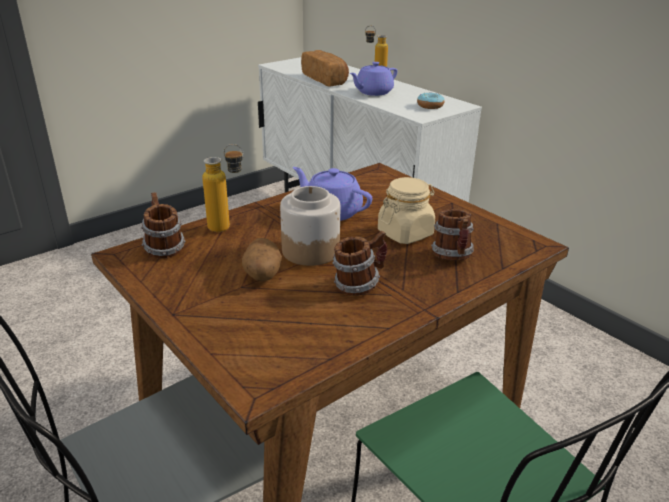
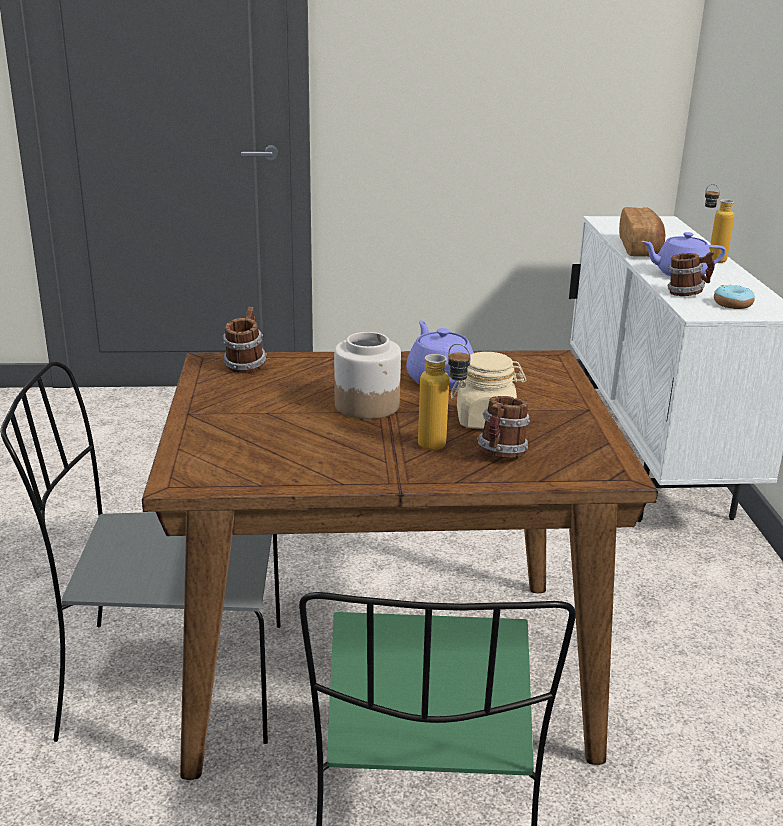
camera: 35 degrees right, 5 degrees down
(228, 228) = (321, 365): bottle -> bottle (442, 448)
(262, 275) = (296, 410): potato -> none
(358, 285) = (368, 445): mug -> mug (687, 293)

